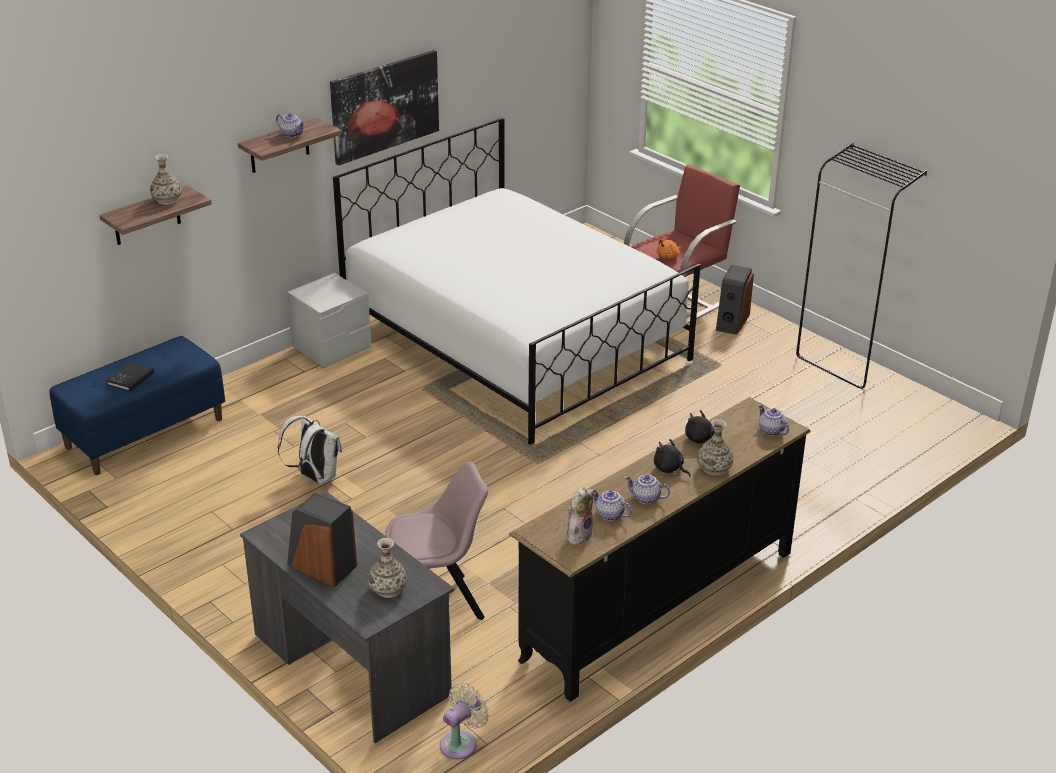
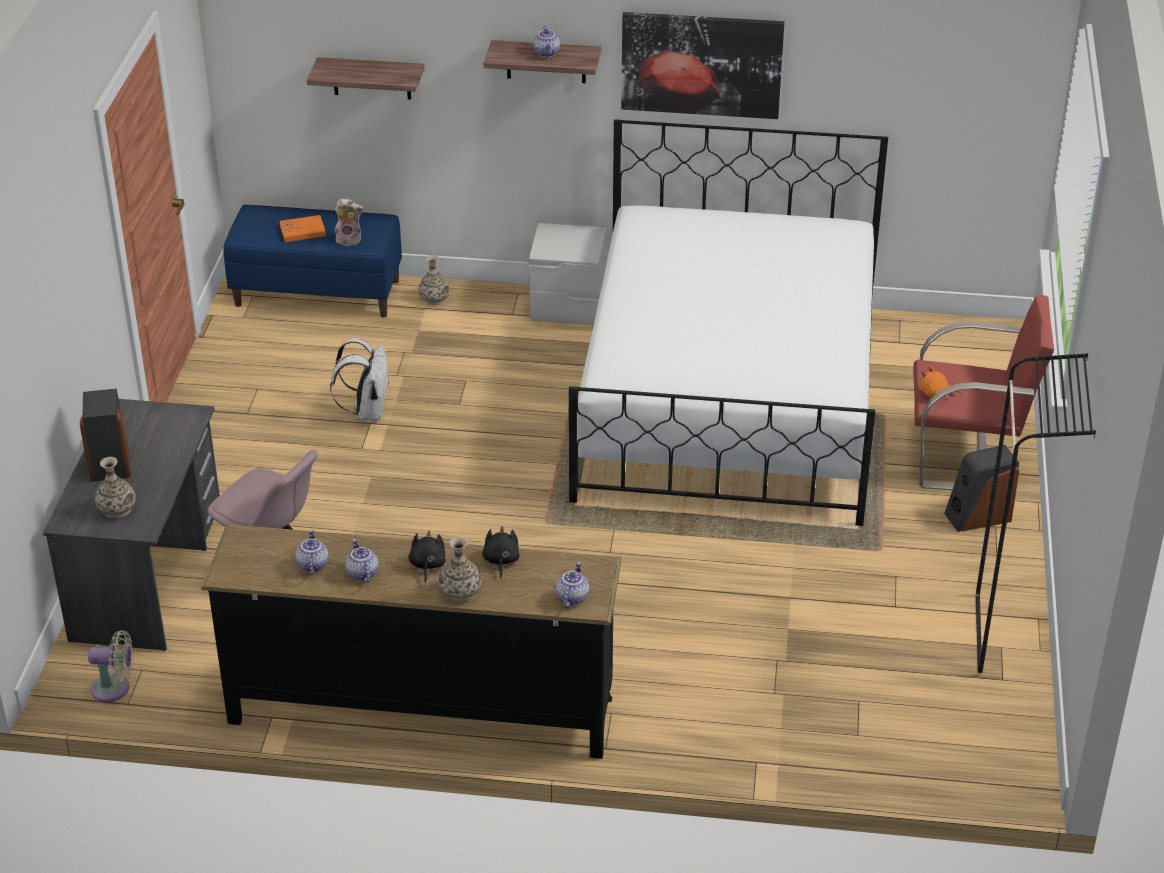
camera: 50 degrees right, 5 degrees up
(130, 378) = (302, 230): black book -> orange book
(167, 200) = (384, 69): vase -> vase (434, 299)
(578, 535) = (262, 562): plush toy -> plush toy (349, 240)

